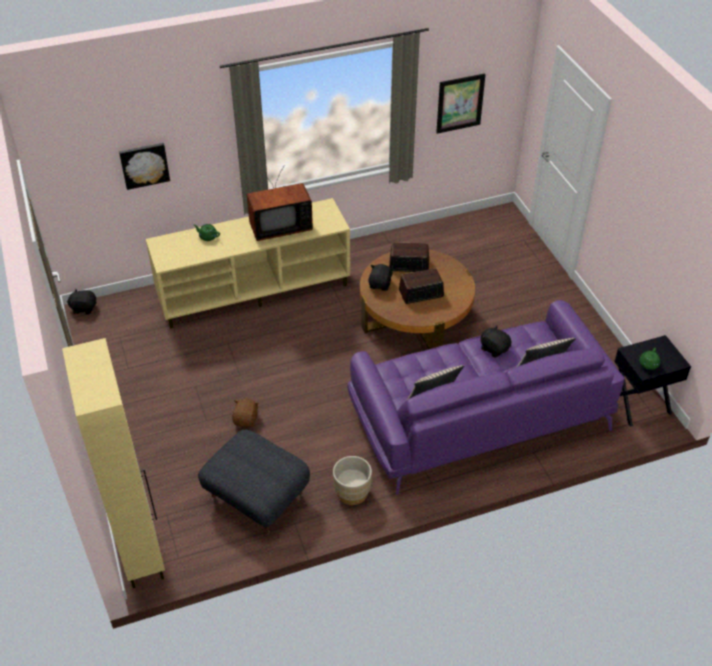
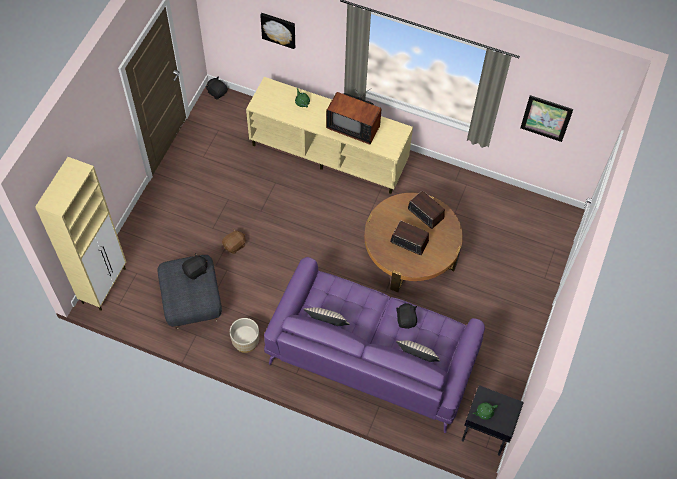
camera: 40 degrees right, 15 degrees up
(380, 284) = (390, 215): black plush toy -> black plush toy (196, 271)

